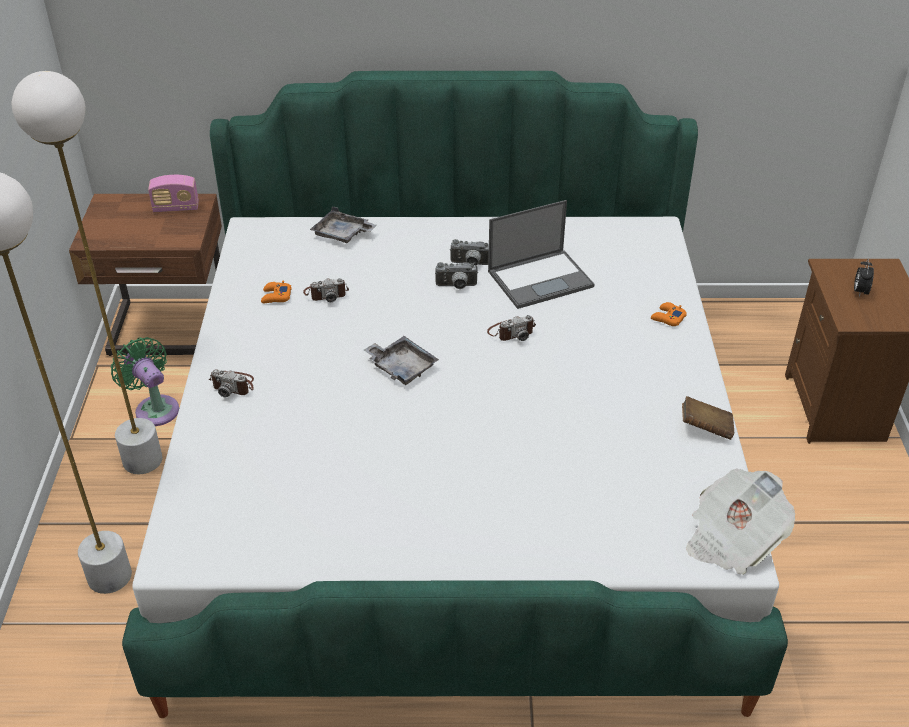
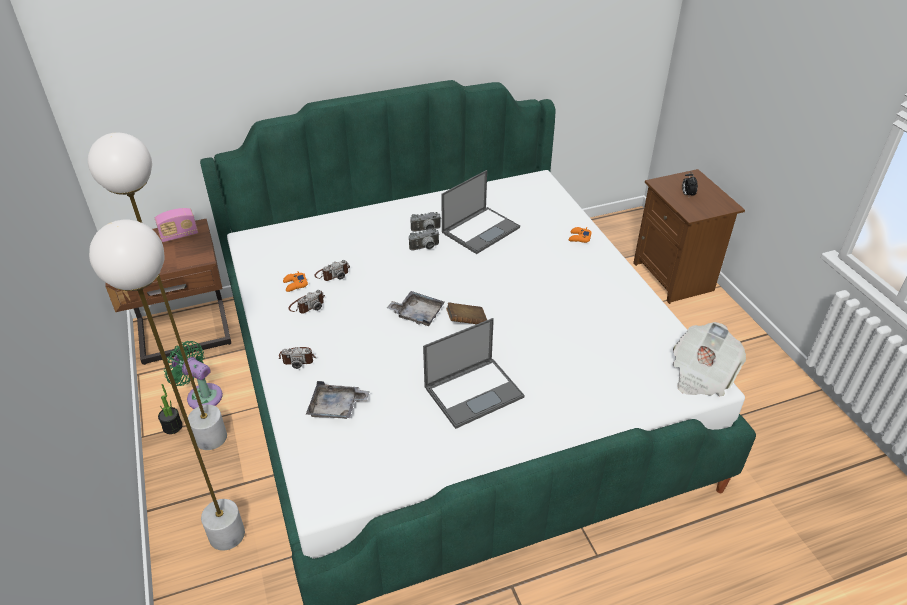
camera: 20 degrees left, 0 degrees up
(107, 436) = (172, 426): none -> potted plant
(342, 234) = (321, 228): grey tray -> grey tray (336, 407)
(419, 480) = (474, 391): none -> laptop
(511, 332) = (481, 271): camera -> camera (307, 305)
(705, 428) = (644, 305): brown book -> brown book (466, 322)

